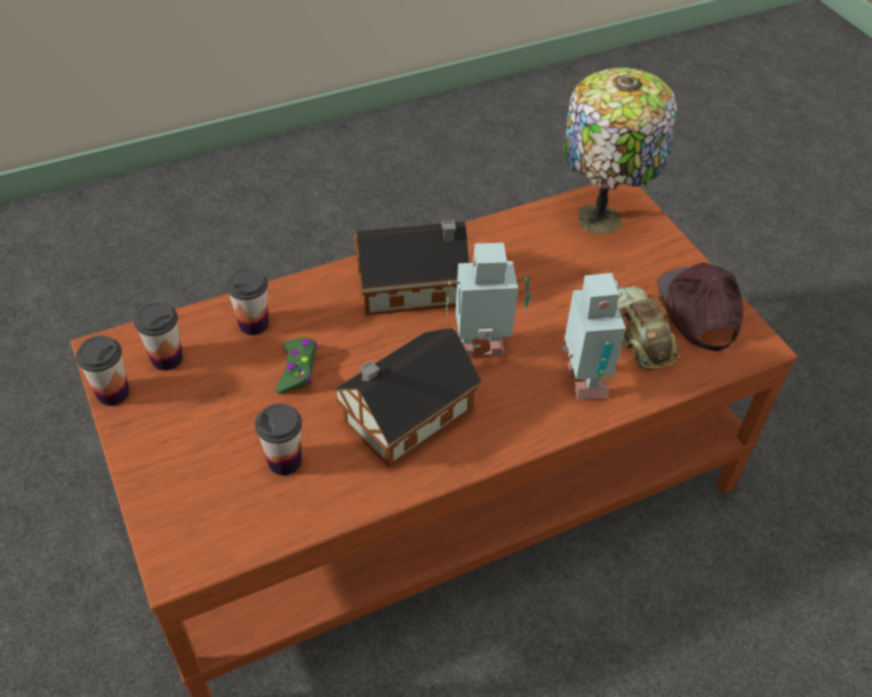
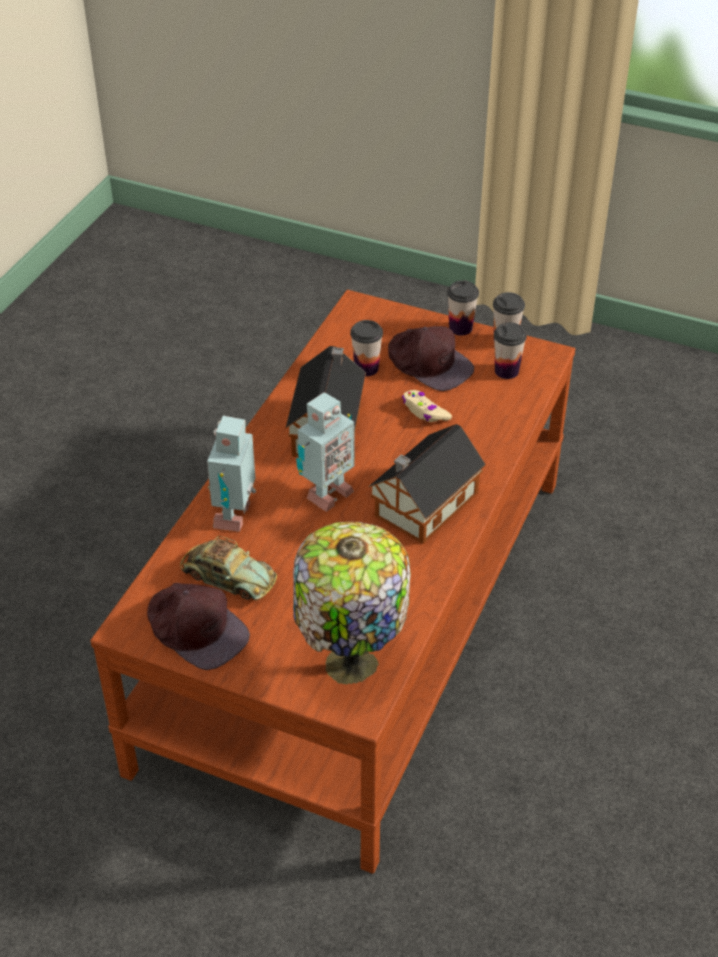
camera: 140 degrees right, 5 degrees down
(219, 421) = (429, 363): none -> brown cap
(253, 324) = (489, 418): cup -> cup (460, 328)
(297, 370) = (425, 412): green game controller -> beige game controller
(582, 383) = (236, 515): toy robot -> toy robot turned 60 degrees clockwise

